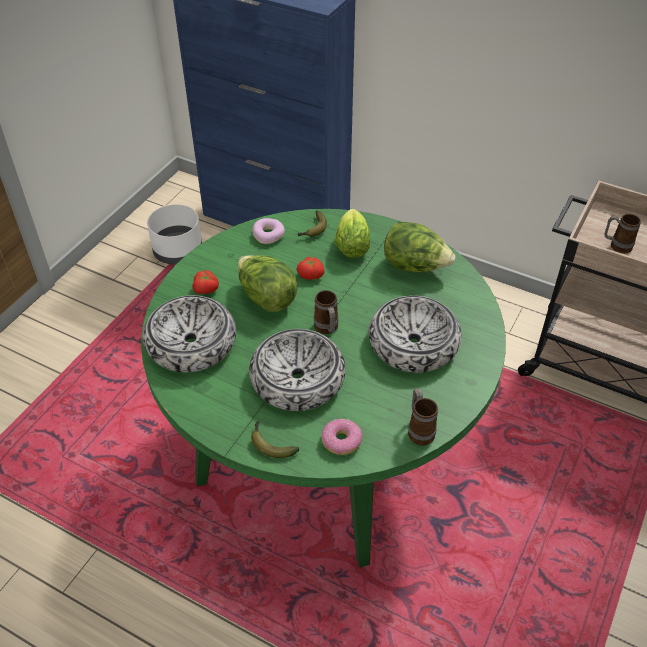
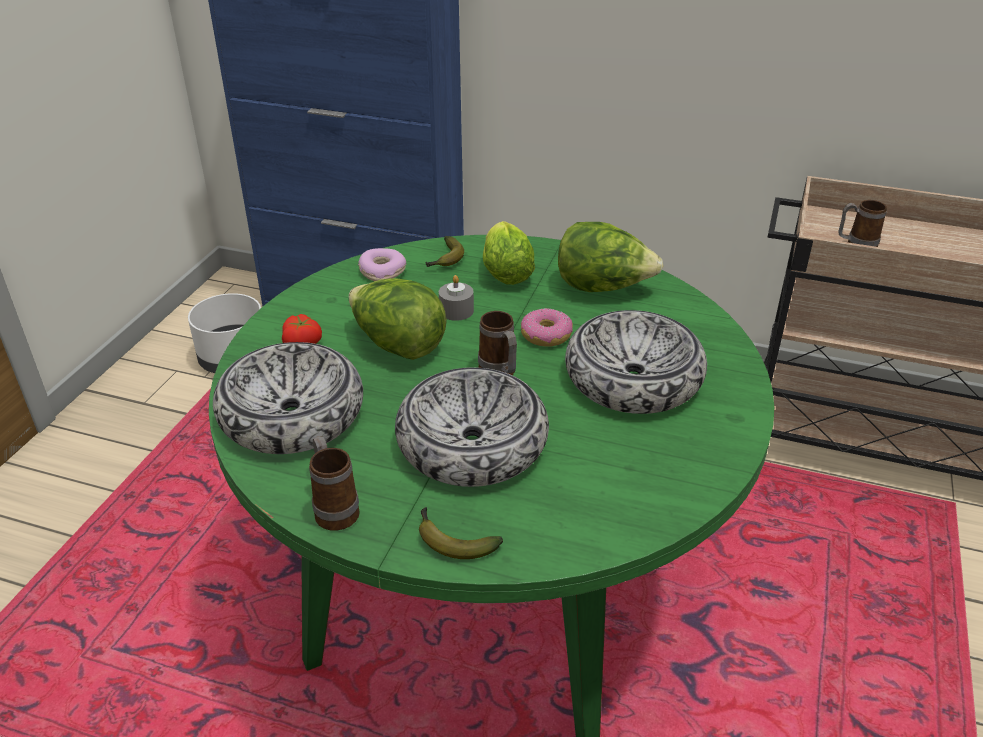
camera: 10 degrees left, 10 degrees down
(311, 274) = (456, 310): tomato -> grey candle
(341, 441) = (566, 521): donut -> donut (546, 335)
(419, 430) = (683, 490): mug -> mug (334, 509)

